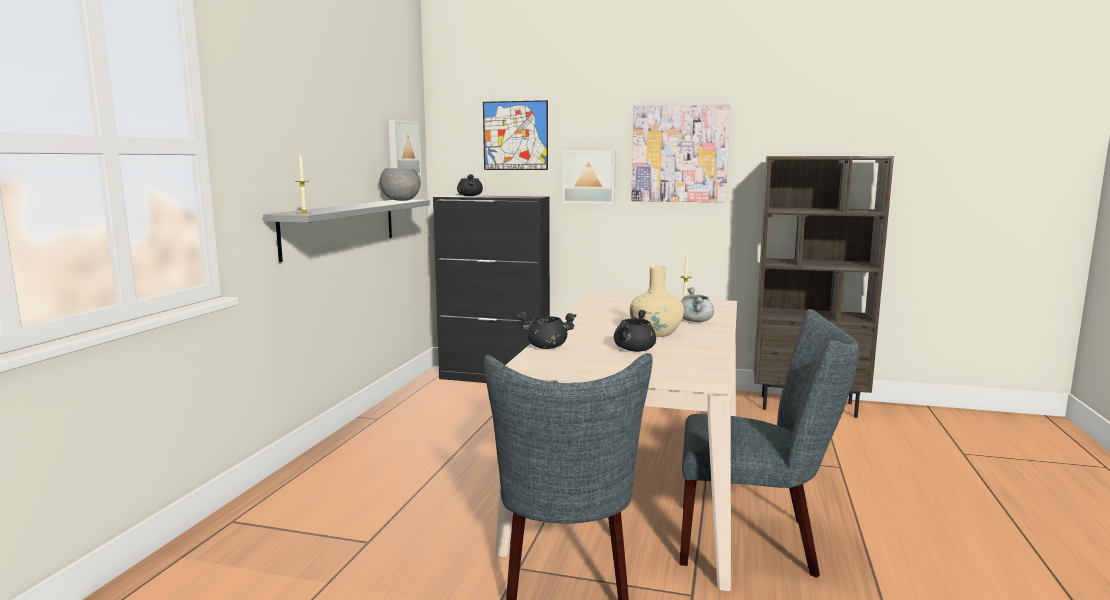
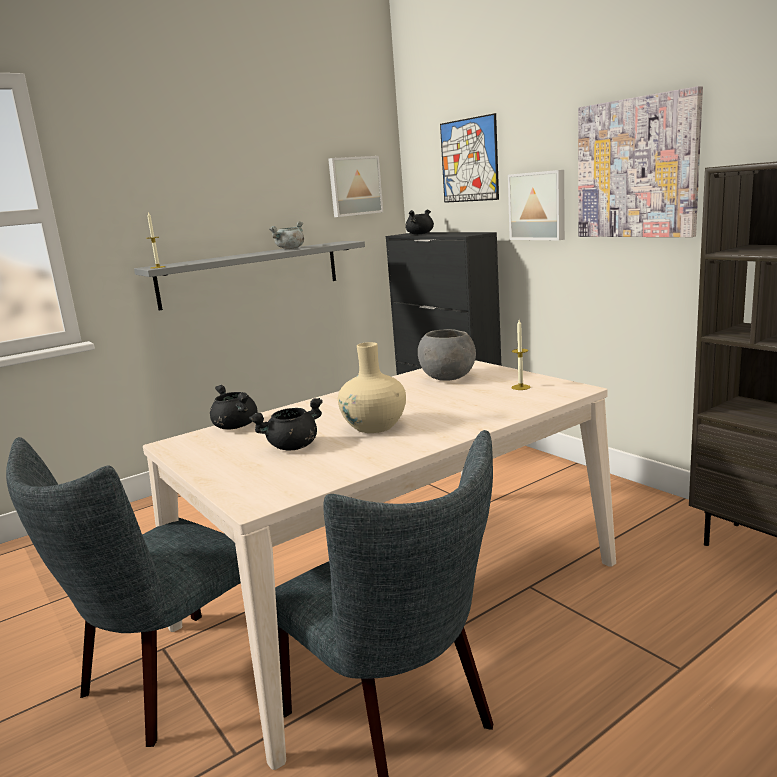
camera: 40 degrees right, 5 degrees up
(400, 200) = (330, 243): grey bowl -> grey bowl (447, 378)
(695, 321) = (464, 415): grey cooking pot -> grey cooking pot (290, 248)

